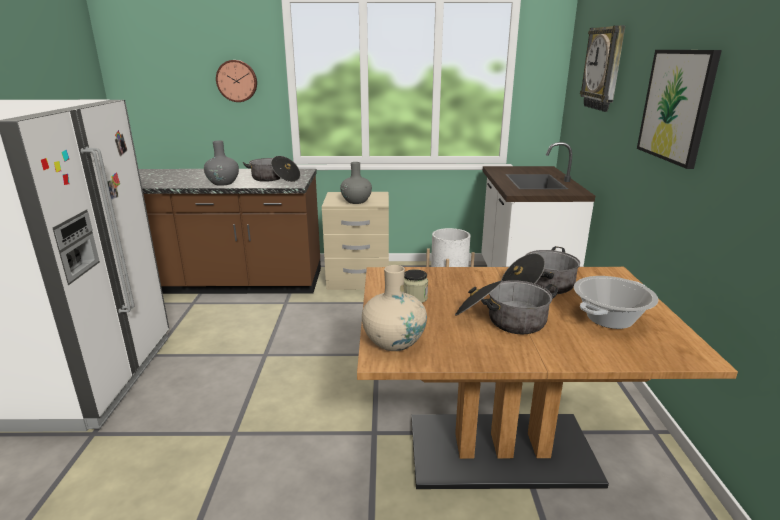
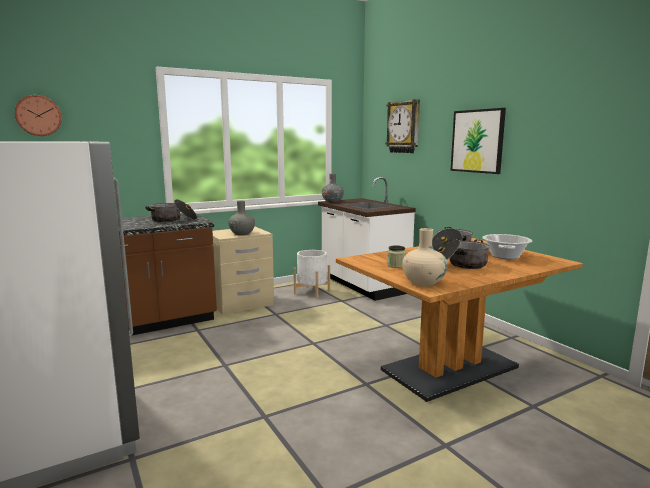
camera: 30 degrees left, 10 degrees down
(223, 183) = (131, 226): grey vase -> grey vase (332, 201)
(237, 81) = (113, 138): wall clock -> wall clock (38, 115)

